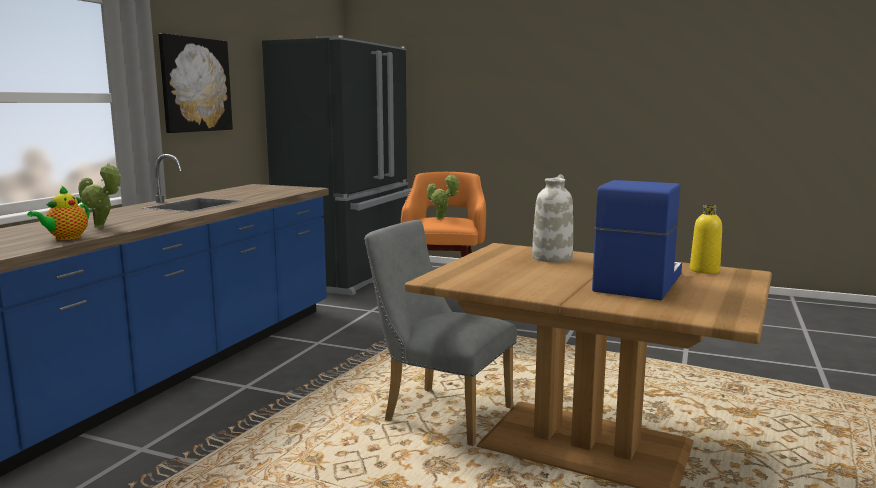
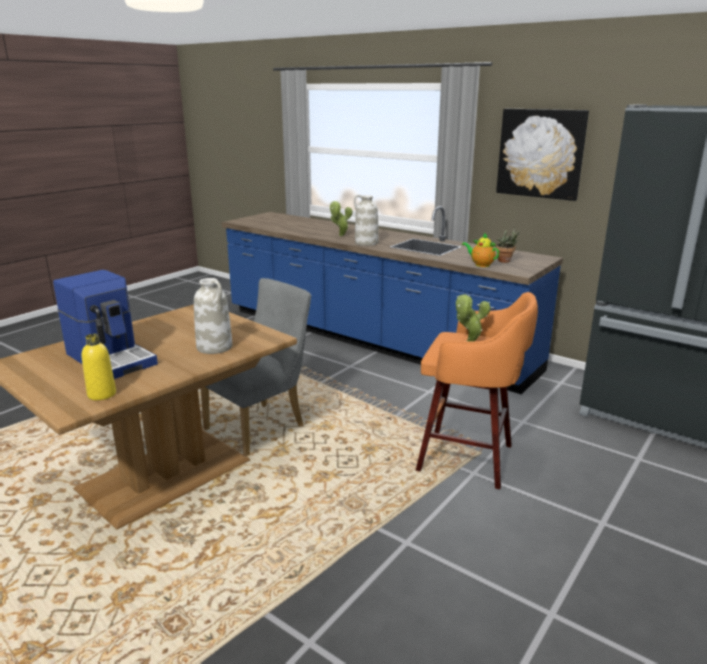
camera: 105 degrees right, 10 degrees up
(65, 238) = (310, 233): teapot -> teapot (480, 265)
(163, 217) = (366, 243): none -> white vase
(270, 190) = (505, 261): none -> potted plant

